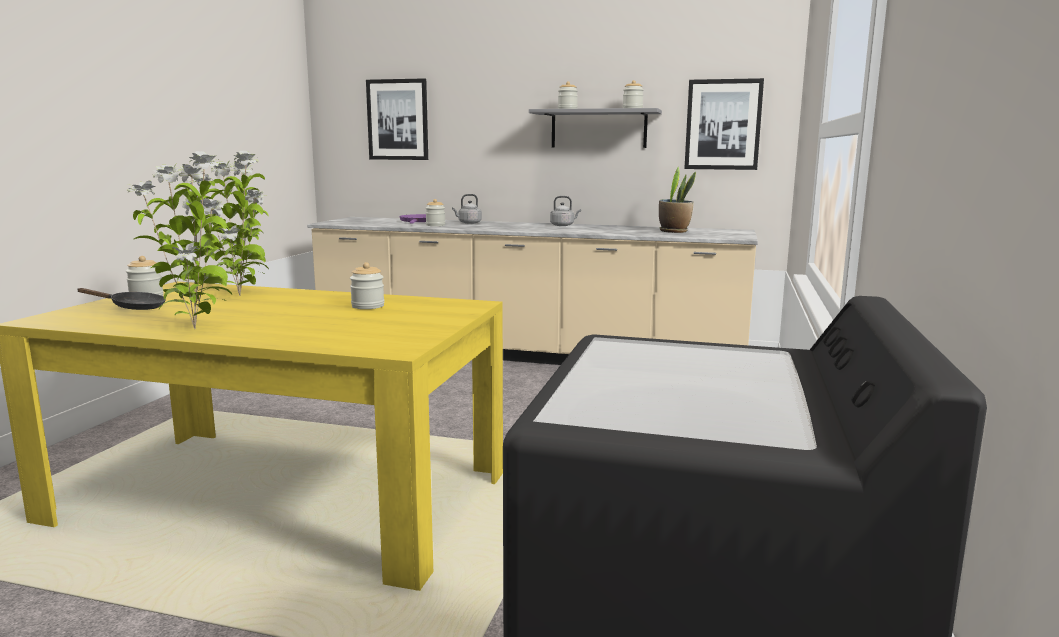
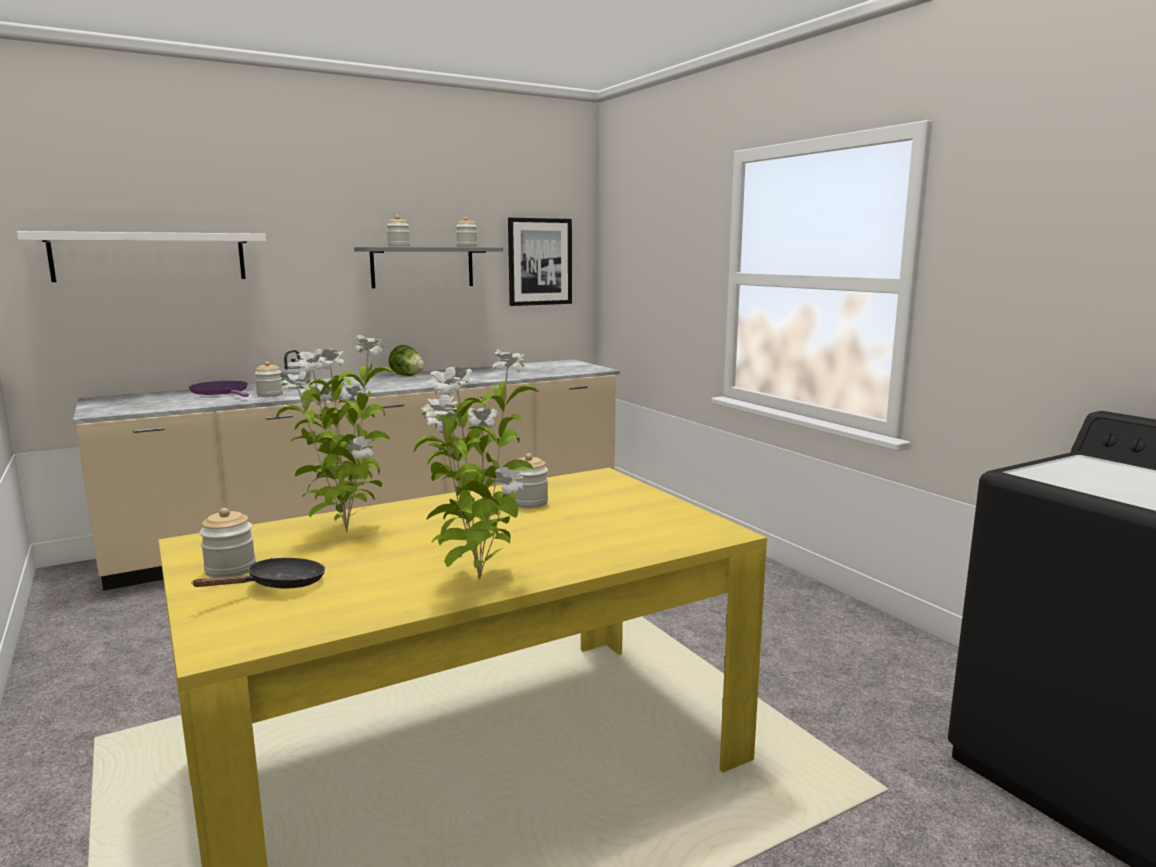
camera: 45 degrees left, 0 degrees up
(398, 120) = (150, 257): picture -> white shelf
(563, 225) = (407, 376): grey kettle -> lettuce
(674, 231) = (528, 369): potted plant -> none

